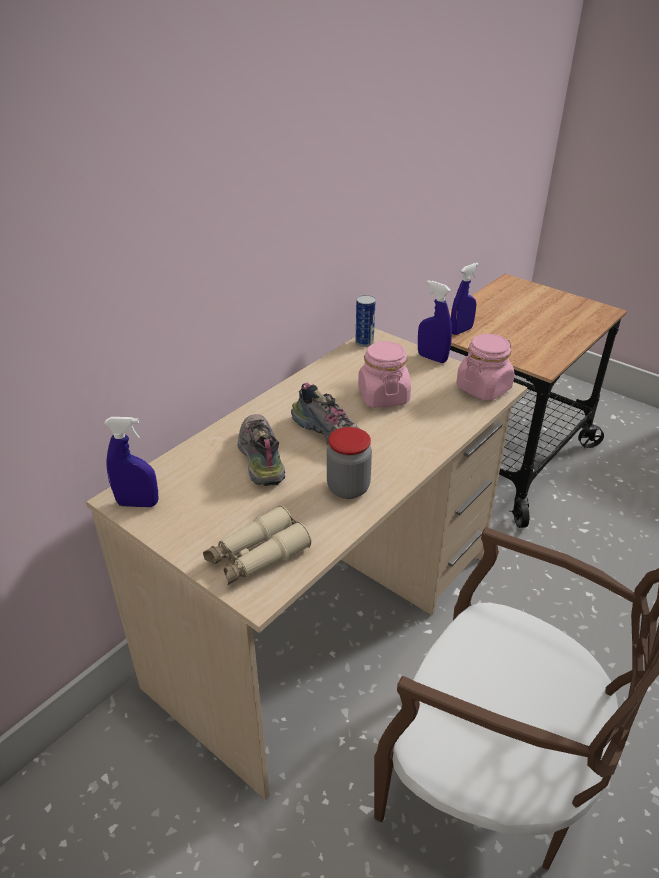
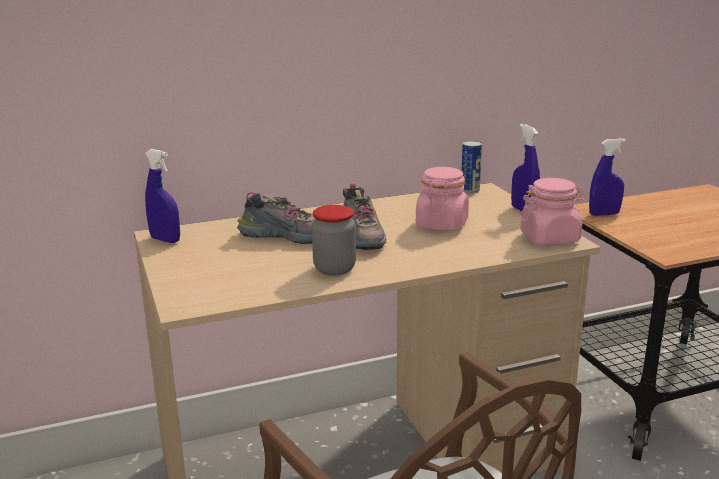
camera: 30 degrees right, 15 degrees down
(257, 556) = (211, 286): beige binoculars -> none
(259, 457) = (286, 236): shoe -> shoe turned 90 degrees clockwise

